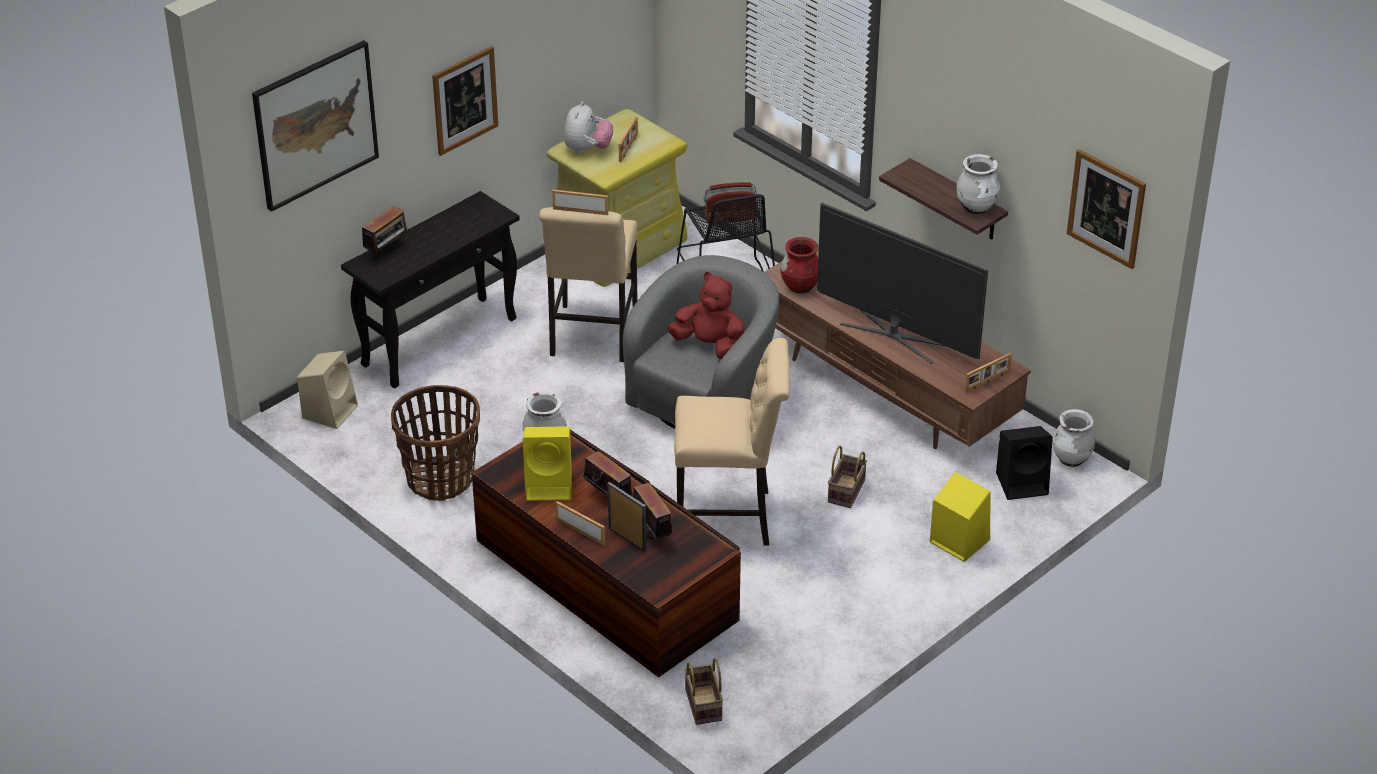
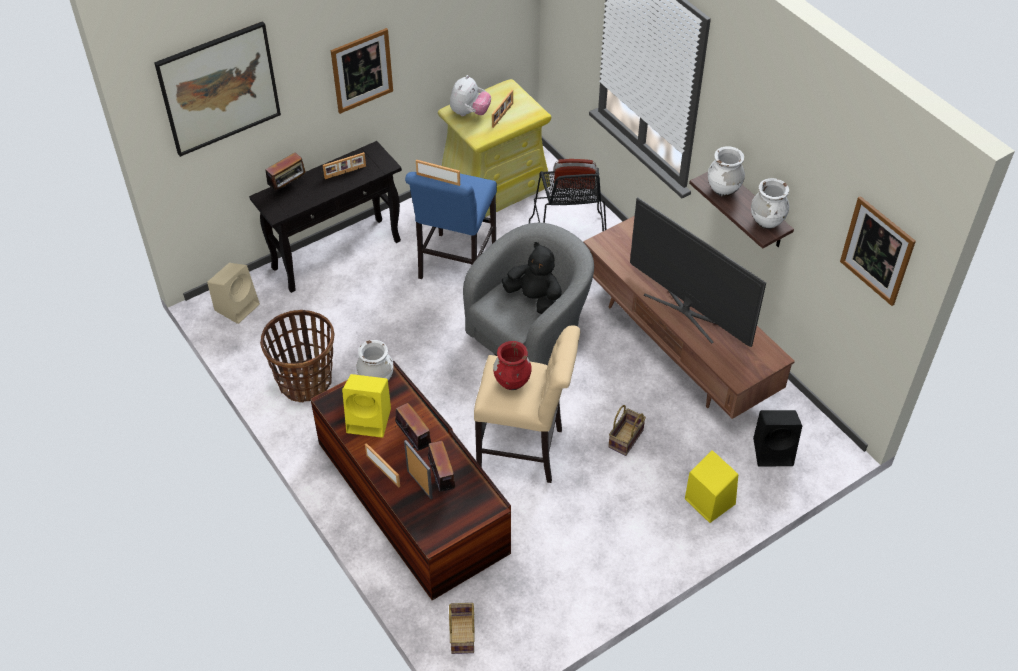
camera: 10 degrees right, 10 degrees up
(591, 337) = (454, 266): beige stool -> blue stool
(709, 345) = (534, 298): red plush toy -> black plush toy
(800, 287) = (618, 254): red vase -> red vase (512, 382)
(987, 382) = (755, 368): picture frame -> picture frame (345, 172)
(1071, 459) = (819, 434): white vase -> white vase (723, 190)

